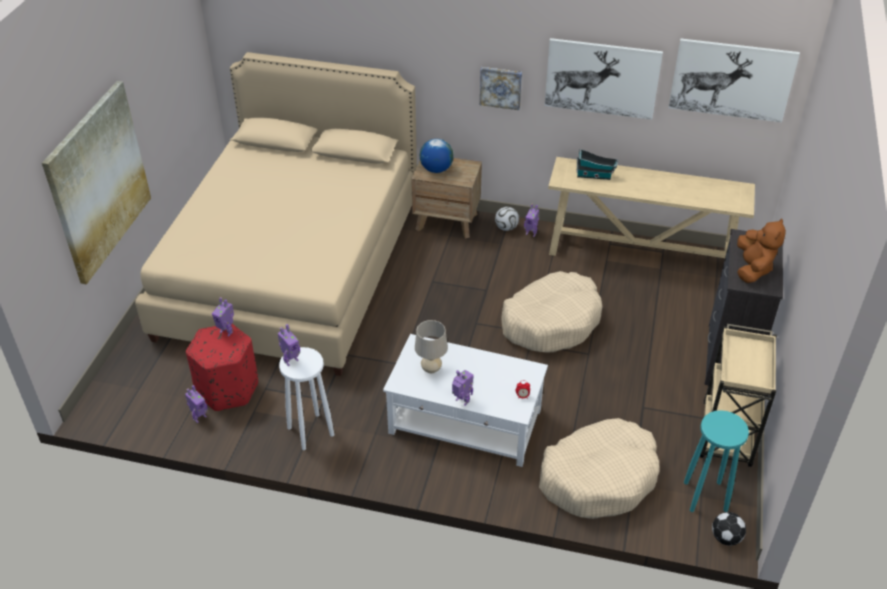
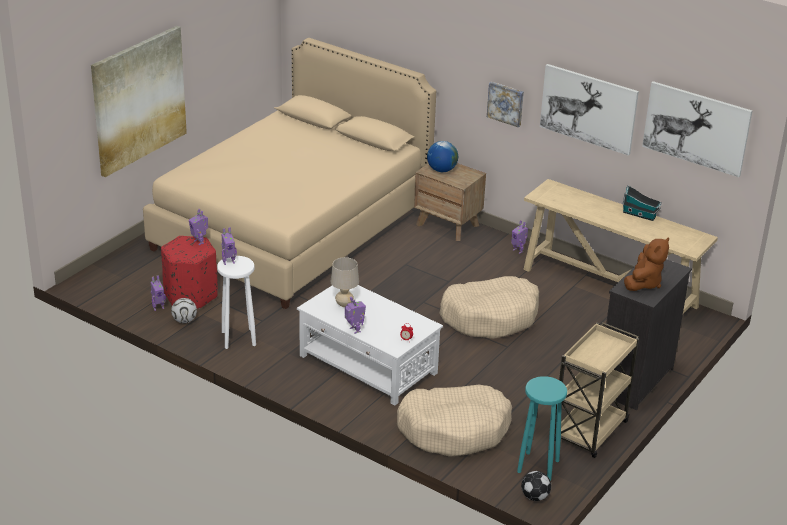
camera: 20 degrees right, 10 degrees down
(506, 228) = (498, 241): football -> football (184, 321)
(595, 176) = (571, 199): toy house -> toy house (640, 215)

